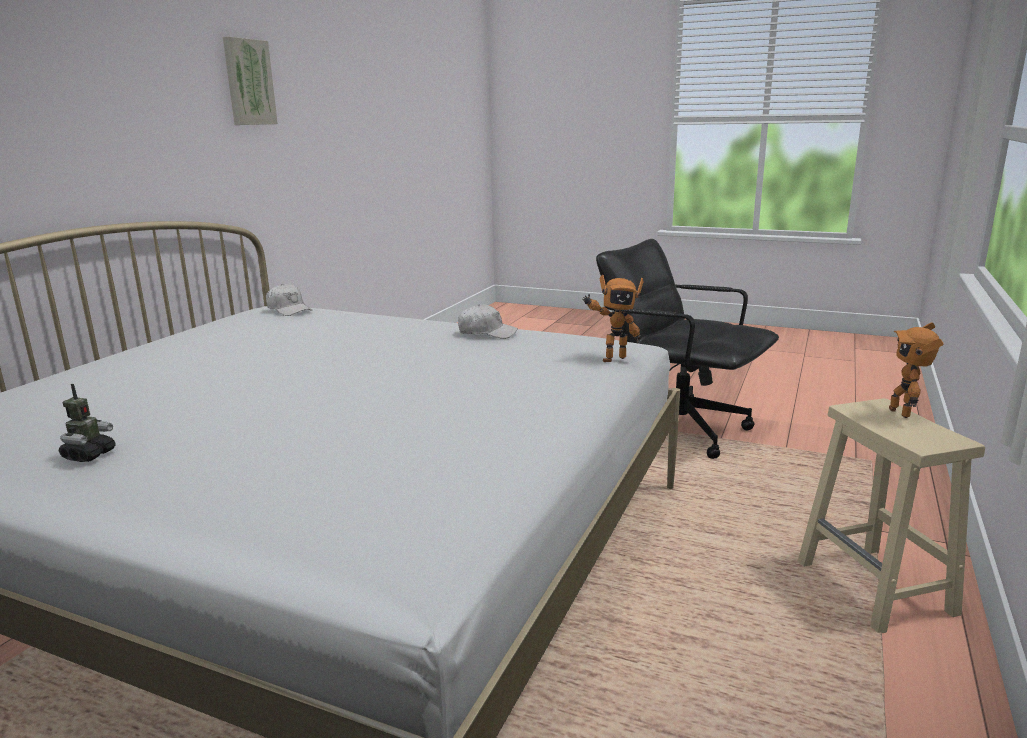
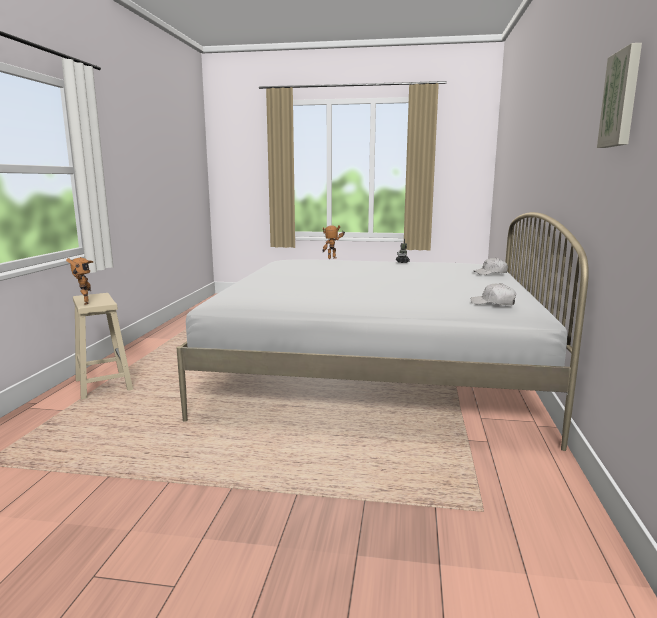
camera: 165 degrees right, 5 degrees down
(487, 333) = (312, 295): white cap -> white cap (490, 273)
(612, 358) = (229, 289): toy robot -> toy robot (333, 258)
(678, 428) = (145, 487): black office chair -> none

